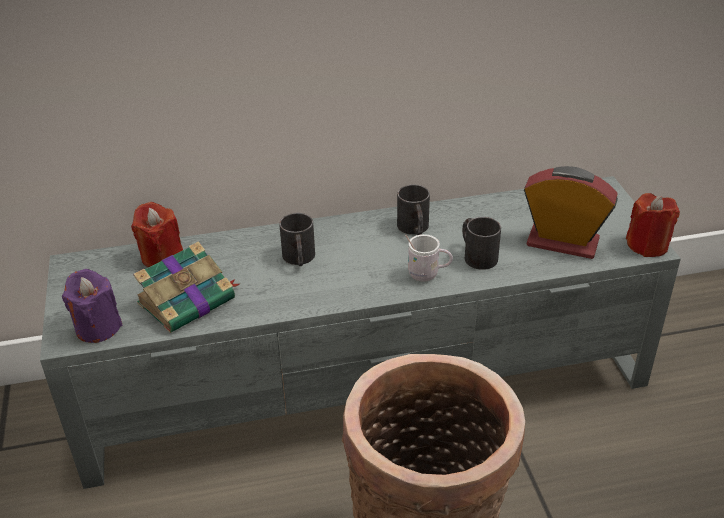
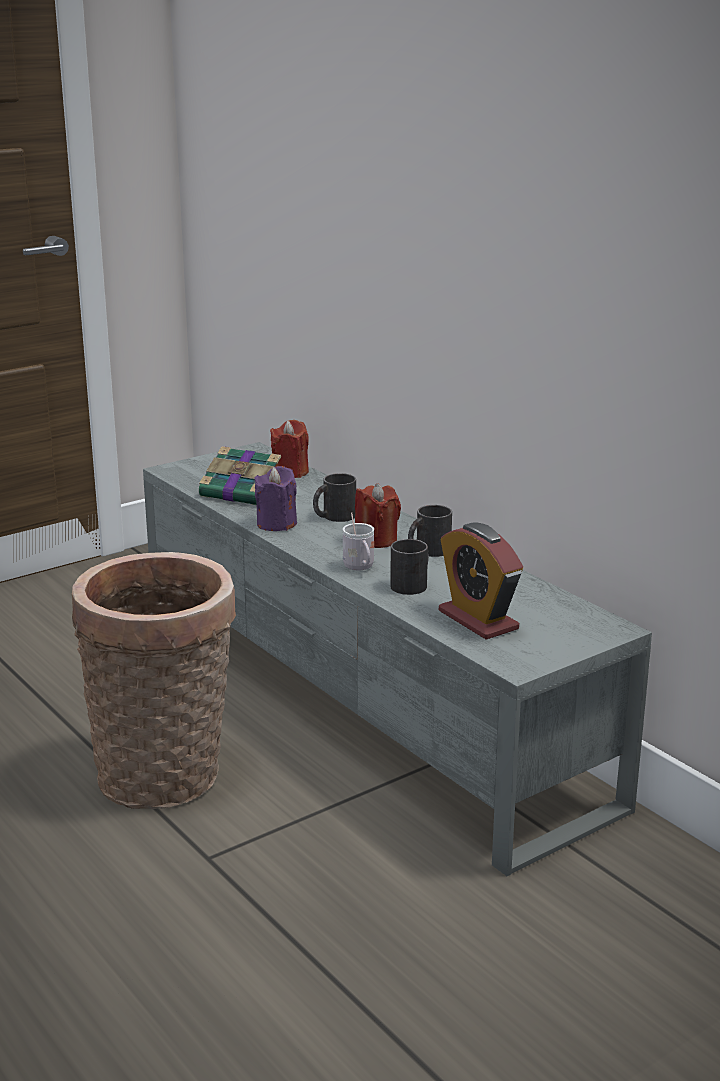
camera: 65 degrees right, 15 degrees down
(98, 327) = (188, 474): purple candle -> purple candle (276, 524)
(562, 242) = (478, 620): alarm clock -> alarm clock turned 150 degrees clockwise
(647, 245) = (522, 664): red candle -> red candle (376, 540)

